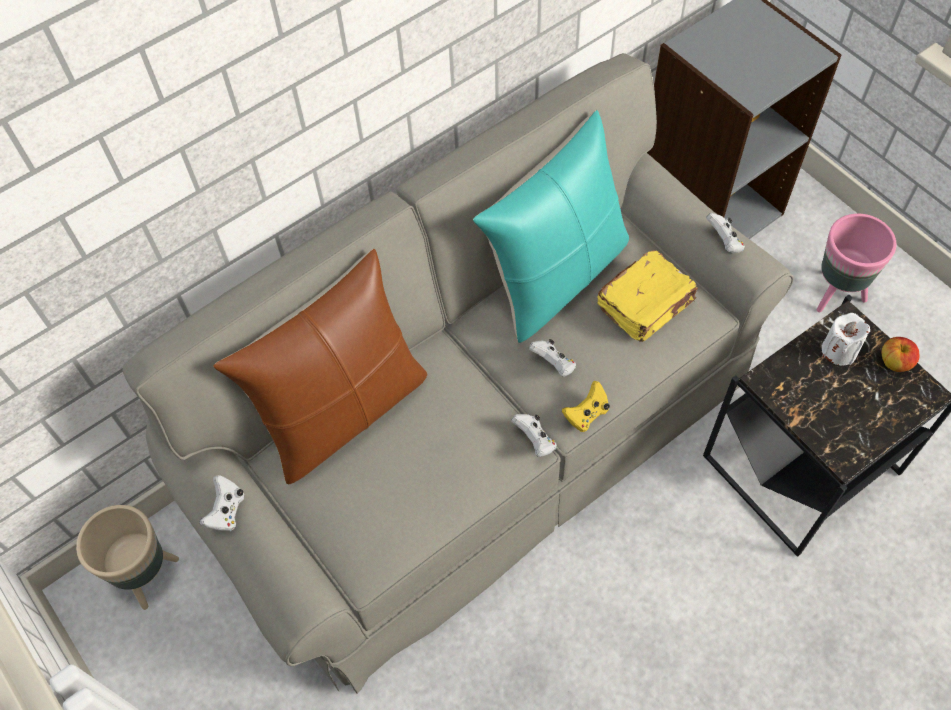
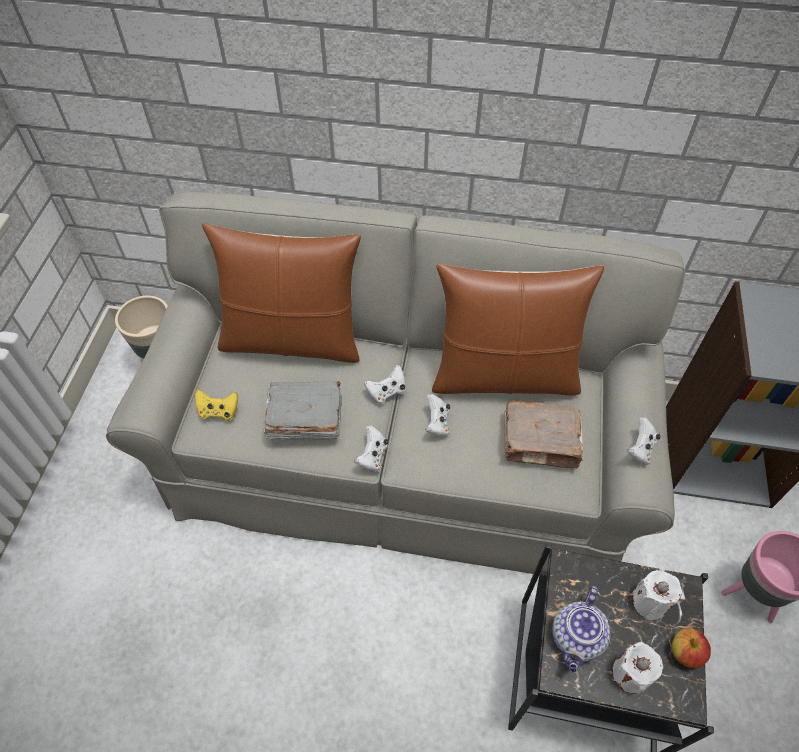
camera: 45 degrees right, 5 degrees down
(226, 511) = (169, 331): white game controller -> white game controller (386, 392)
(446, 466) = (304, 419): none -> grey book
(556, 276) = (504, 375): turquoise pillow -> brown pillow
(586, 414) = (421, 471): yellow game controller -> yellow game controller (219, 411)
(646, 305) = (541, 443): yellow book -> brown book
(827, 424) = (577, 639): none -> teapot
(881, 411) = (631, 674): none -> white candle

